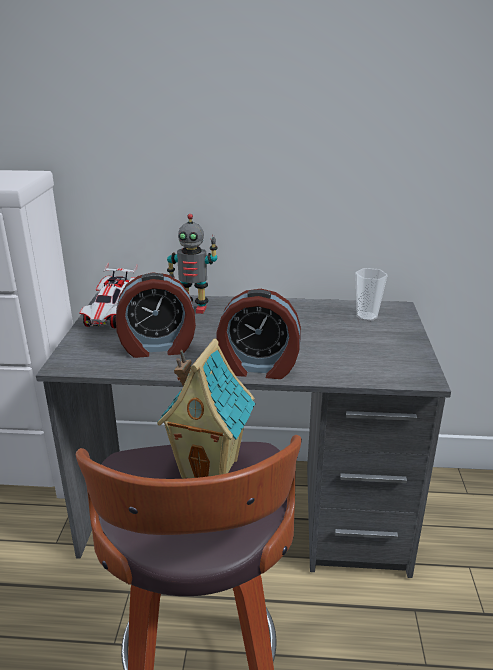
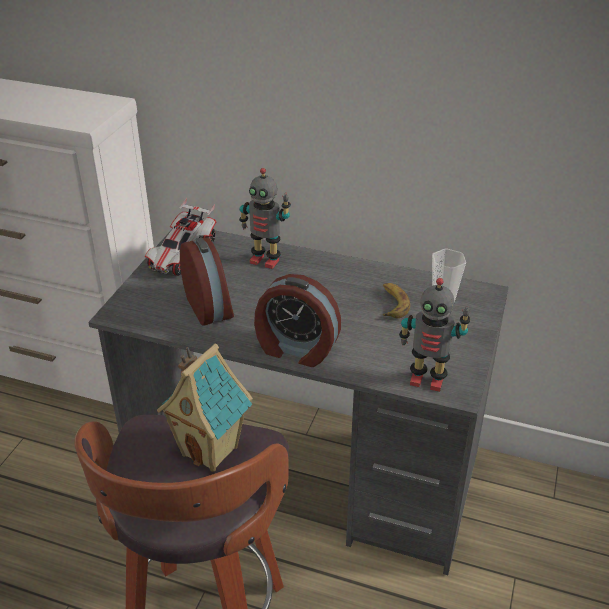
camera: 15 degrees right, 10 degrees up
(158, 347) = (210, 307): alarm clock -> alarm clock turned 120 degrees counterclockwise
(325, 324) = (392, 304): none -> banana
(391, 373) = (427, 379): none -> toy robot

